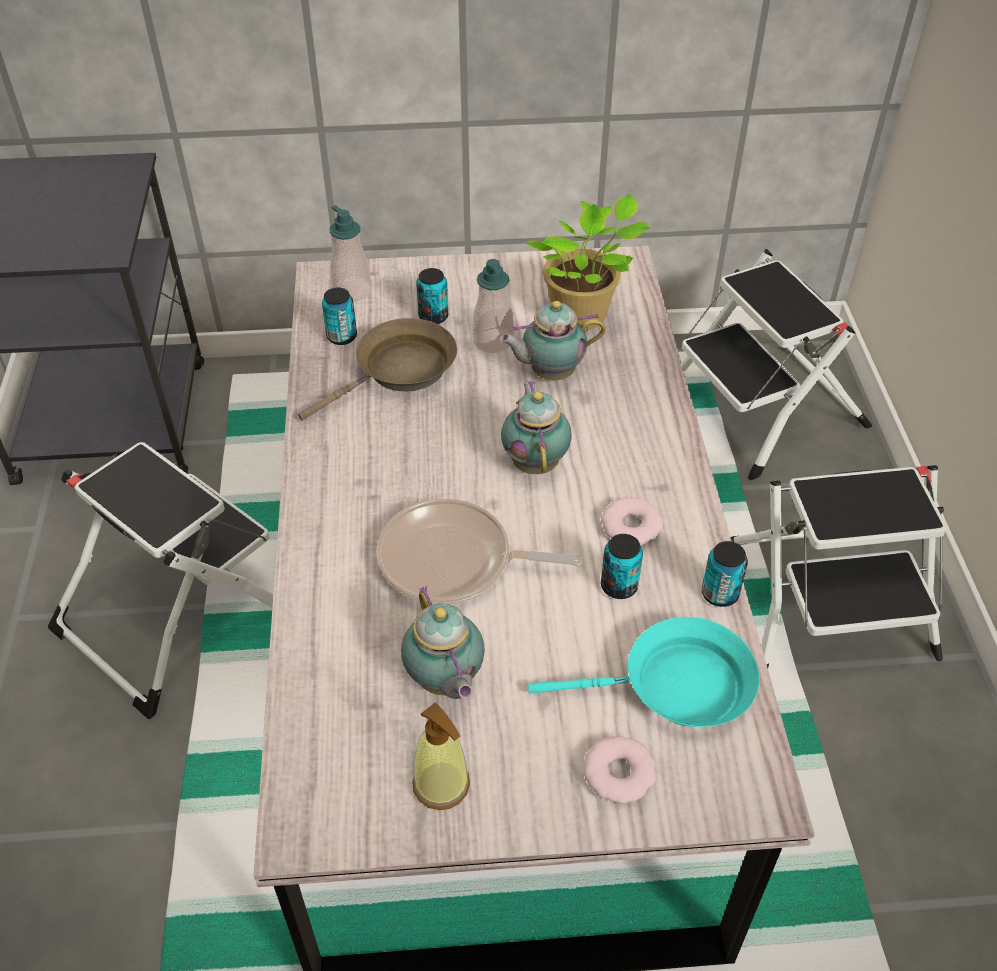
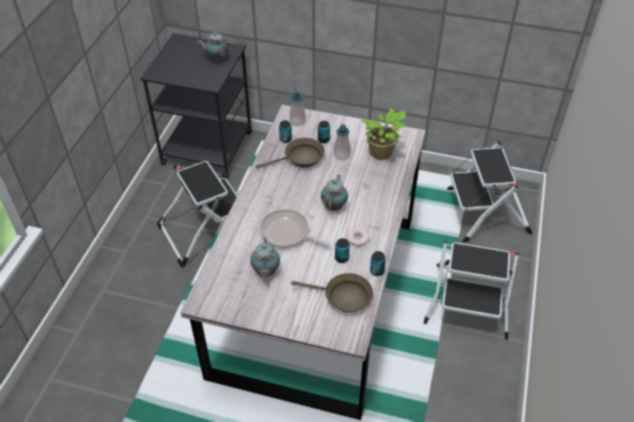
camera: 20 degrees right, 0 degrees up
(441, 785) = (249, 304): soap dispenser -> none
(549, 373) = (357, 173): teapot -> teapot (216, 58)
(619, 773) = (309, 318): donut -> none
(676, 687) = (343, 297): turquoise frying pan -> brown frying pan

